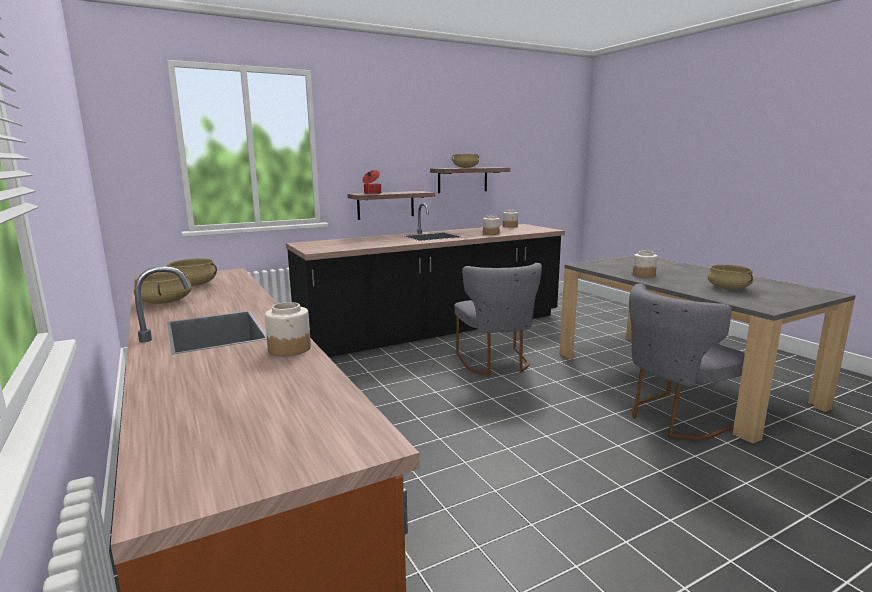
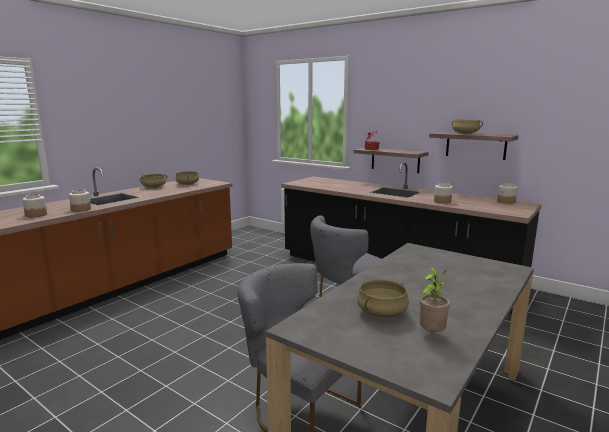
camera: 65 degrees right, 0 degrees up
(643, 275) = (400, 272): jar -> jar (36, 215)
(762, 285) = (431, 334): none -> potted plant

